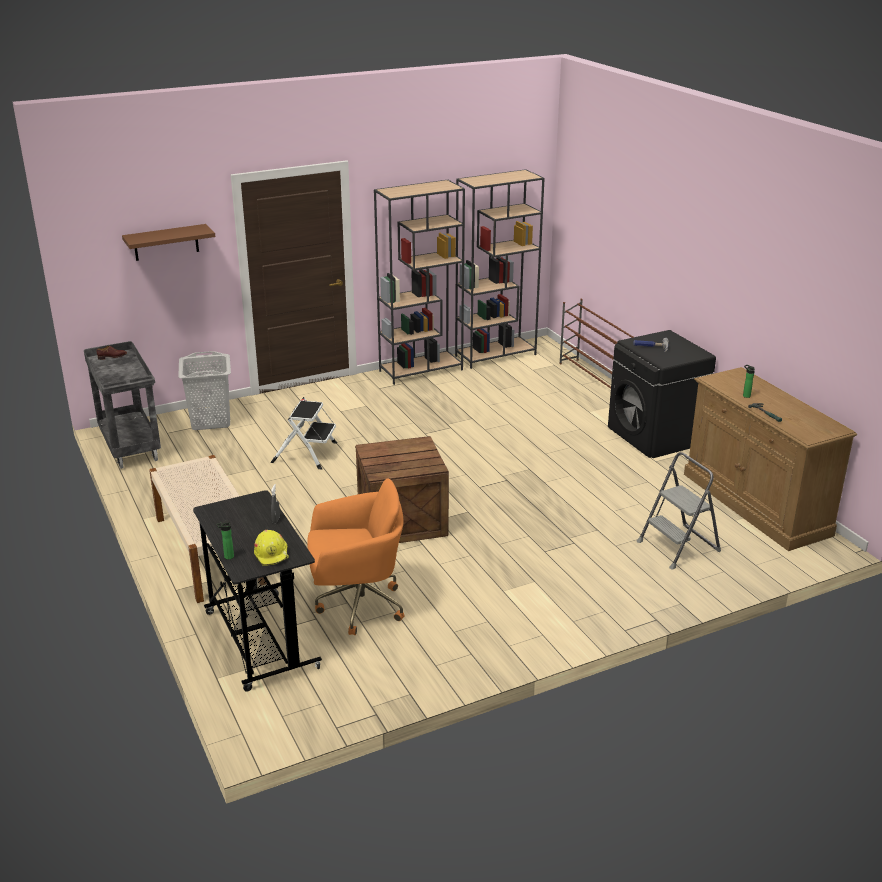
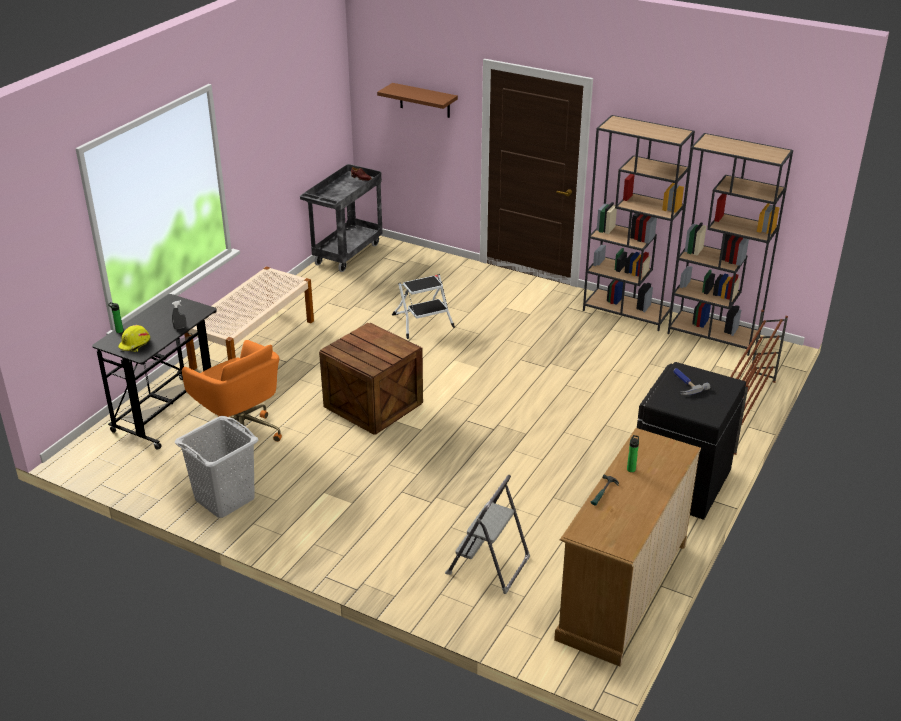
camera: 55 degrees right, 5 degrees up
(210, 421) = (420, 264): grey laundry basket -> grey laundry basket (224, 499)

